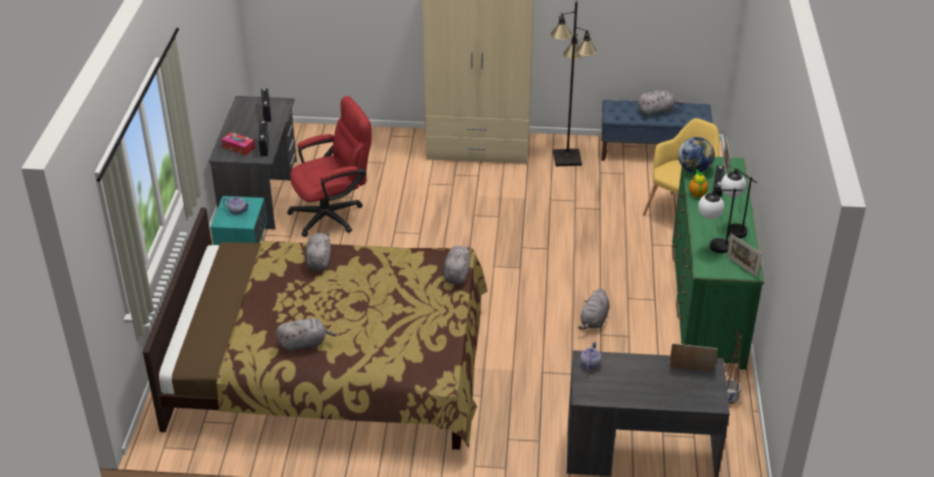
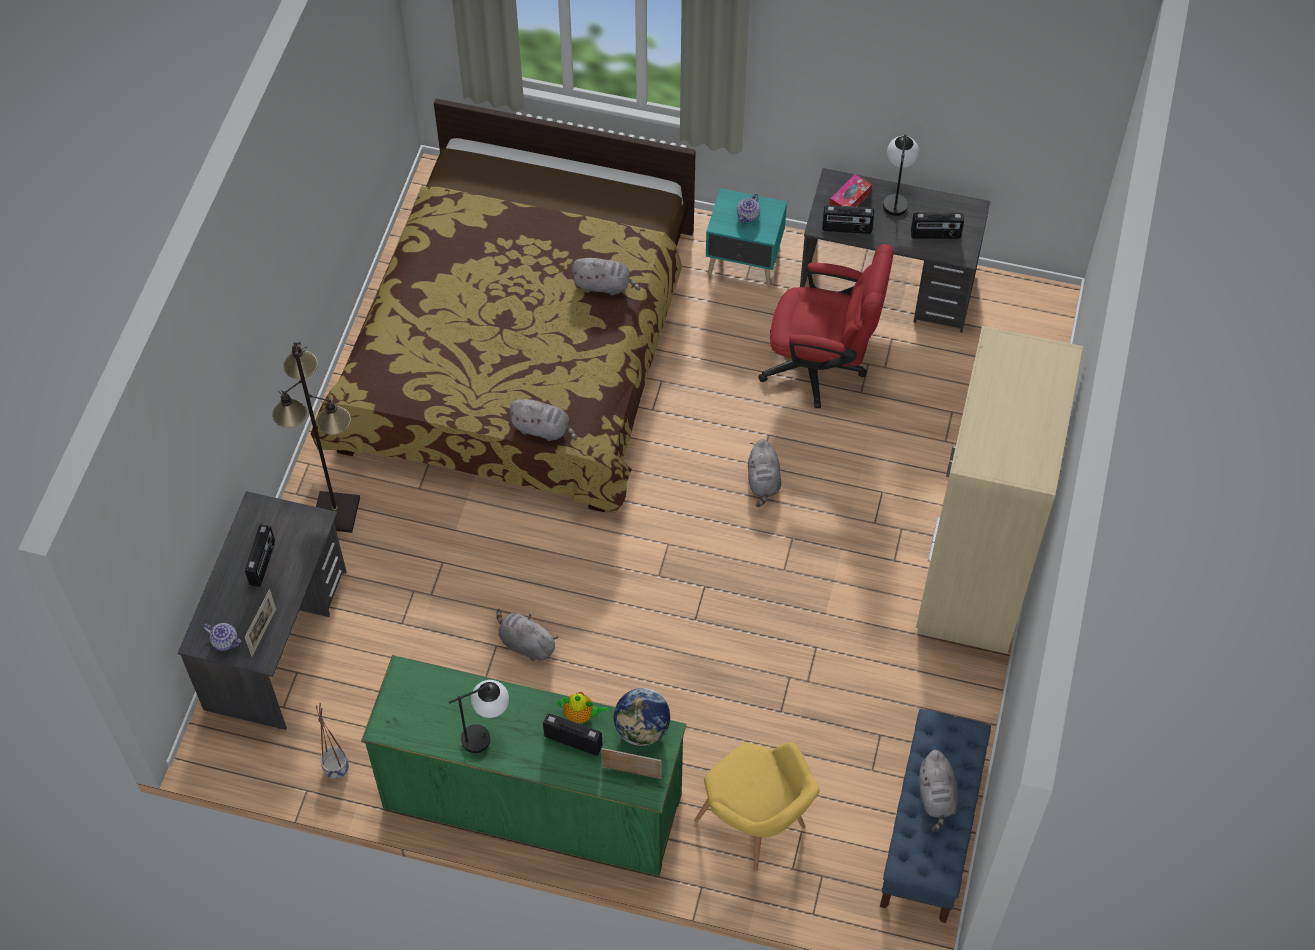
camera: 100 degrees right, 20 degrees up
(304, 344) = (452, 262): grey plush toy -> grey plush toy (763, 481)
(333, 214) = (822, 367): red office chair -> red office chair turned 60 degrees counterclockwise
(566, 158) = (927, 694): black floor lamp -> black floor lamp (336, 512)
(590, 364) = (307, 524): teapot -> teapot (225, 641)
(633, 381) = (263, 563): none -> radio
(711, 247) = (450, 695): table lamp -> table lamp (895, 198)
(742, 267) = (398, 721): picture frame -> none

